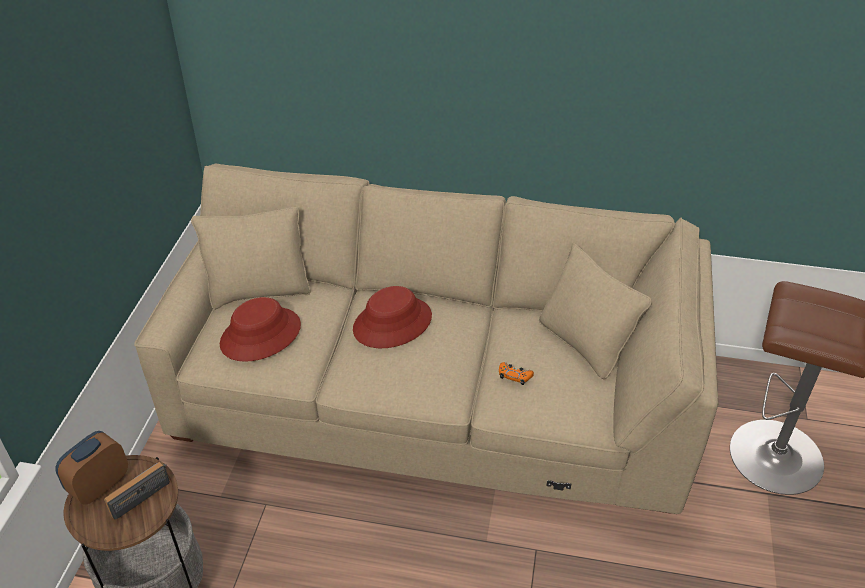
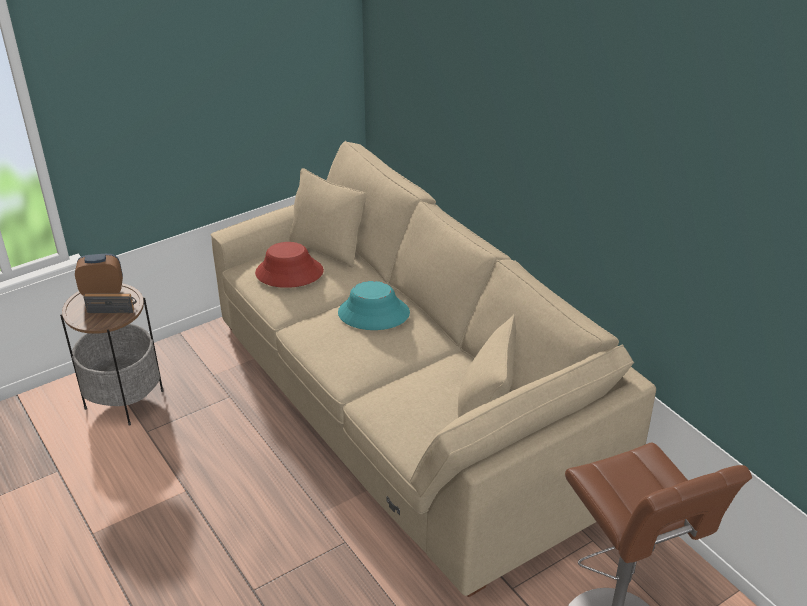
camera: 45 degrees right, 5 degrees down
(392, 323) = (373, 313): red hat -> turquoise hat
(514, 376) = (402, 392): orange game controller -> none

